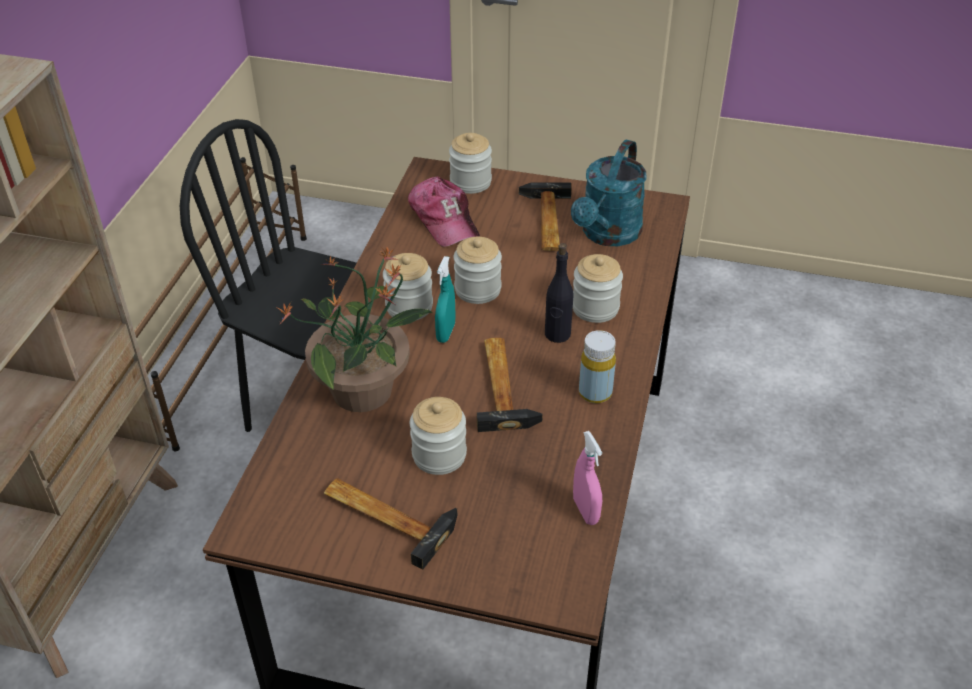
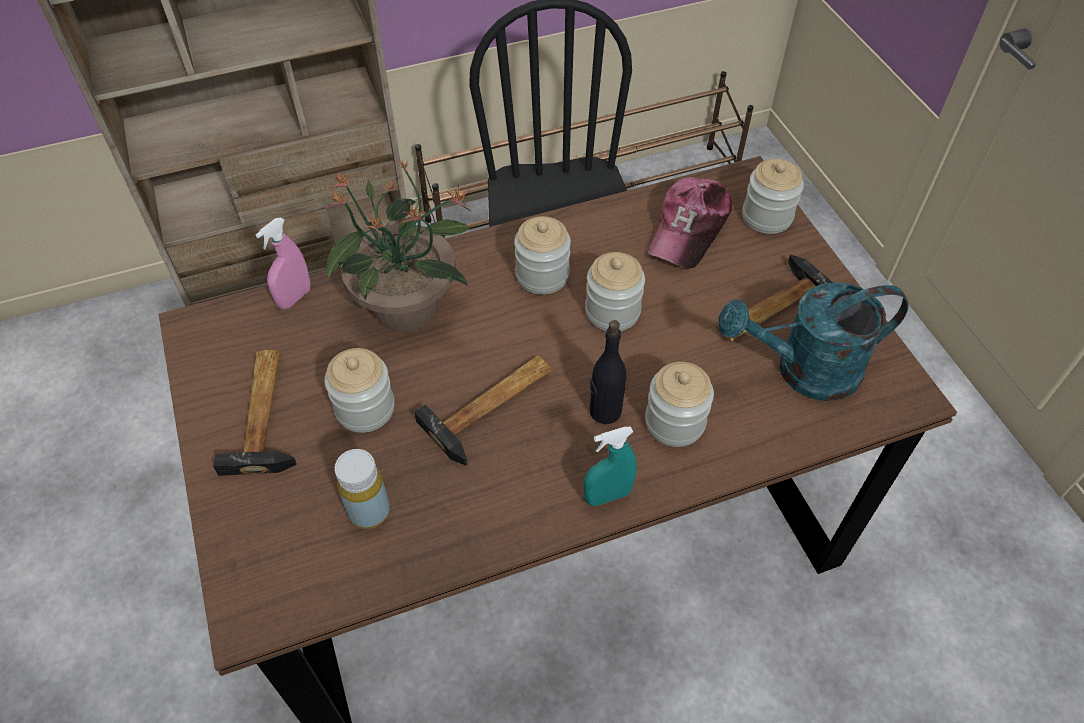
camera: 55 degrees right, 10 degrees up
(446, 332) = (530, 322): turquoise spray bottle -> turquoise spray bottle (607, 496)
(585, 511) = (371, 570): pink spray bottle -> pink spray bottle (294, 298)
(595, 393) = (545, 490): yellow bottle -> yellow bottle (369, 511)

